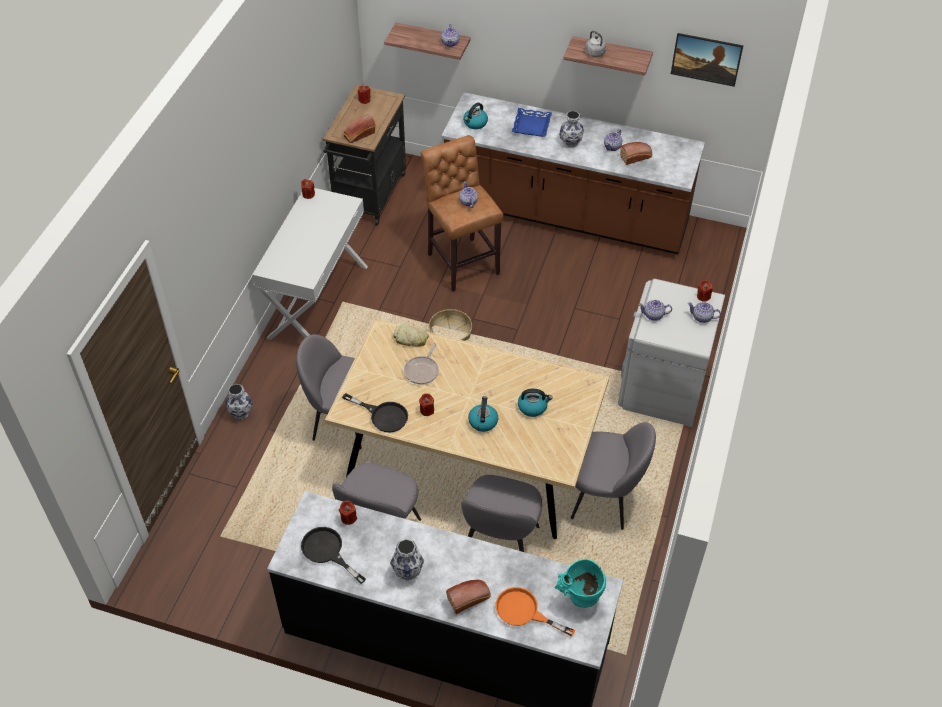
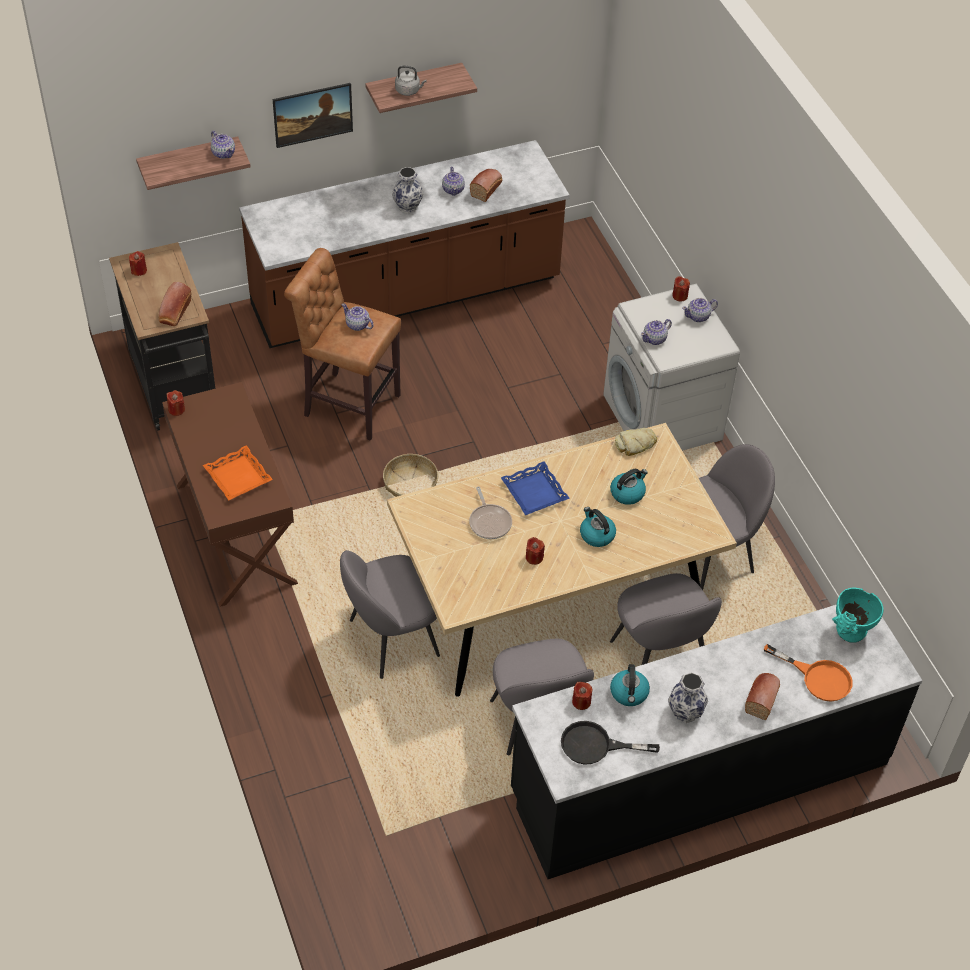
camera: 40 degrees left, 0 degrees up
(240, 412) = (274, 700): vase -> none
(301, 253) = (238, 477): none -> orange tray
(317, 301) = (235, 534): white console table -> brown console table
(383, 415) = (498, 589): black frying pan -> none
(410, 339) = (445, 498): bread -> bread (635, 444)
(475, 123) = (288, 235): kettle -> kettle (629, 693)
(524, 612) = (818, 678): orange frying pan -> orange frying pan turned 135 degrees counterclockwise
(532, 125) = (350, 208): blue tray -> blue tray (535, 492)
(704, 69) = (522, 58): picture -> picture (313, 126)

